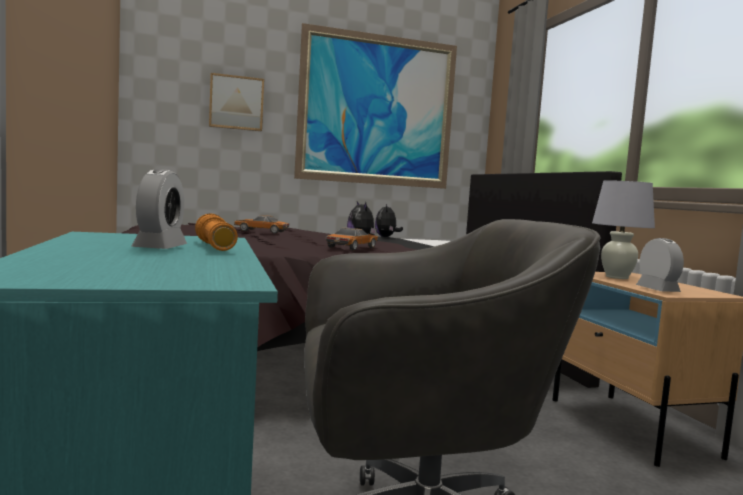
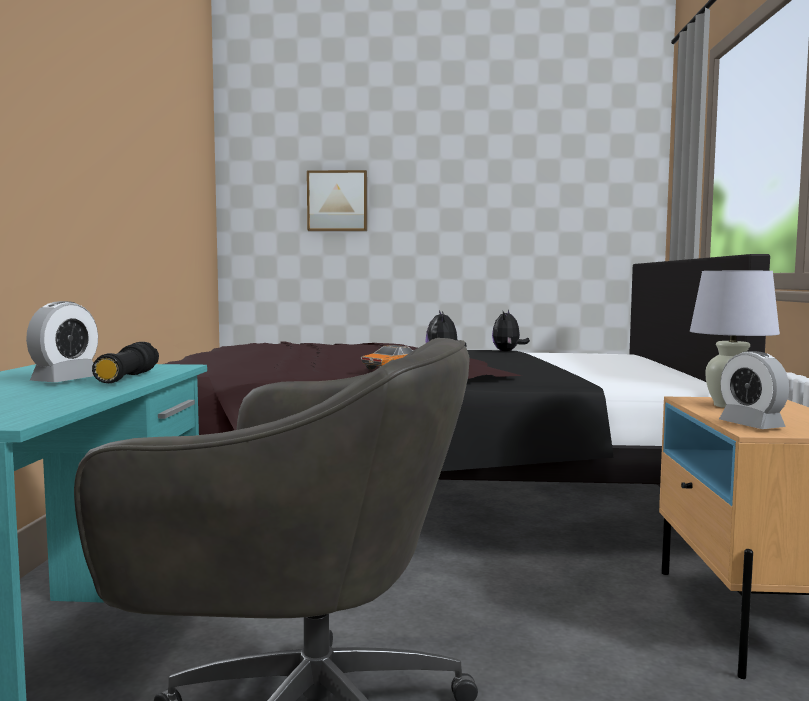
camera: 20 degrees right, 0 degrees up
(215, 247) = (127, 378): orange flashlight -> black flashlight
(261, 231) = (336, 350): toy car -> none
(377, 110) = (508, 192): picture -> none
(657, 290) = (751, 425): alarm clock -> alarm clock turned 150 degrees clockwise

